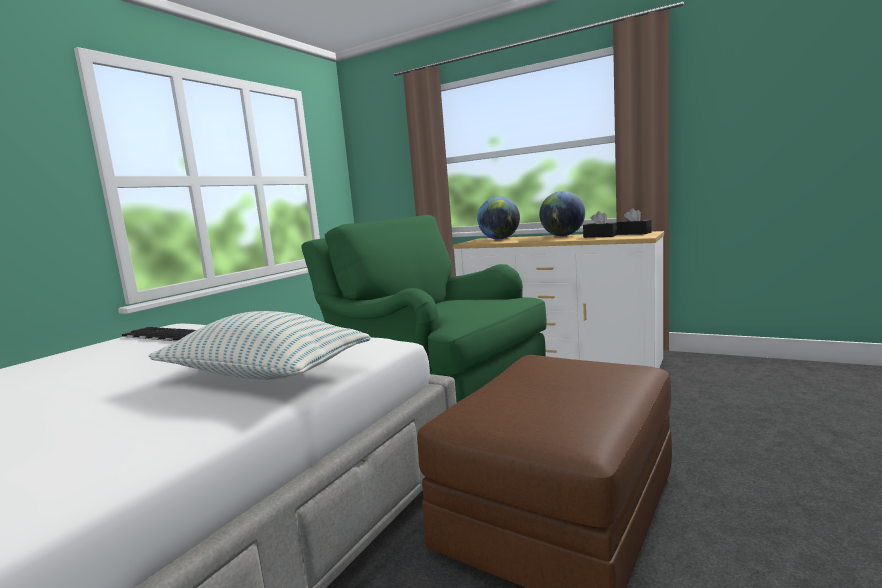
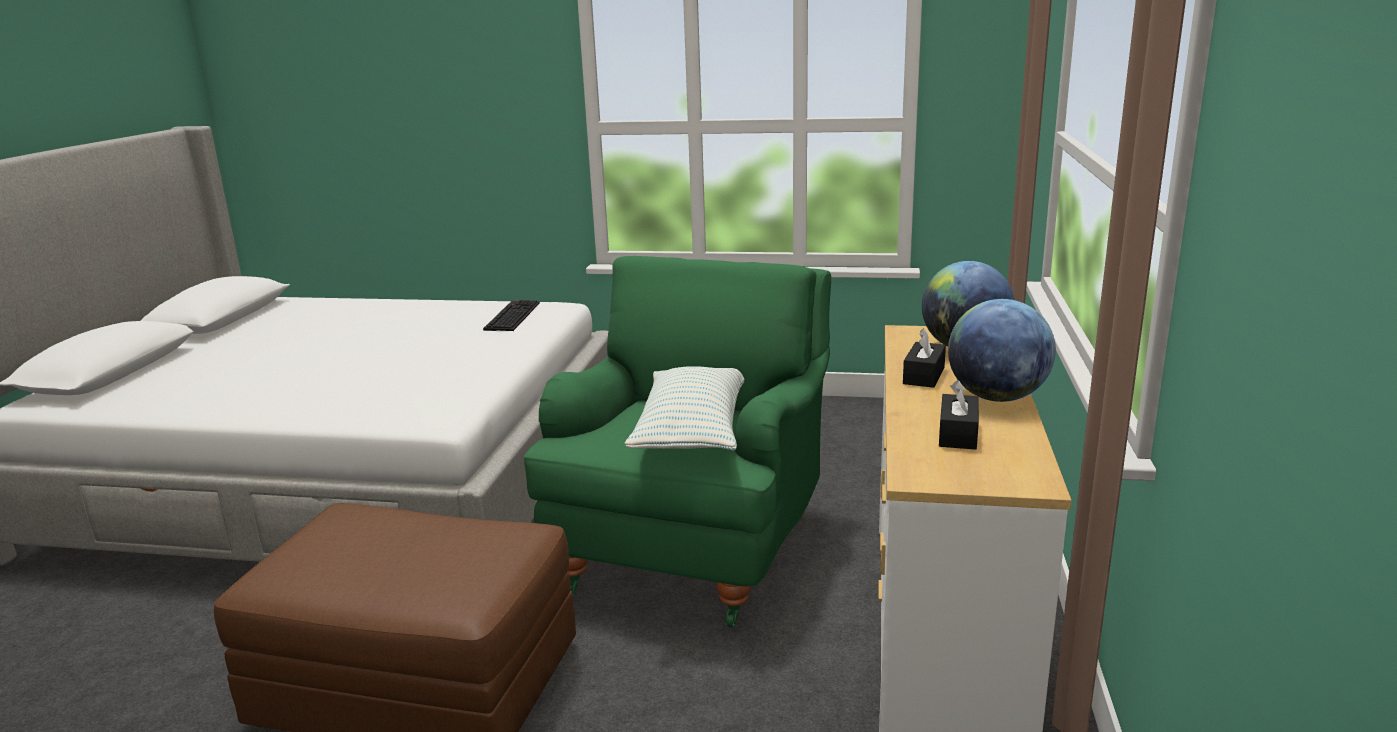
camera: 70 degrees right, 10 degrees up
(264, 374) = (355, 394): pillow -> pillow (692, 432)
(633, 233) = (1004, 465): black tissue box -> black tissue box (923, 376)

